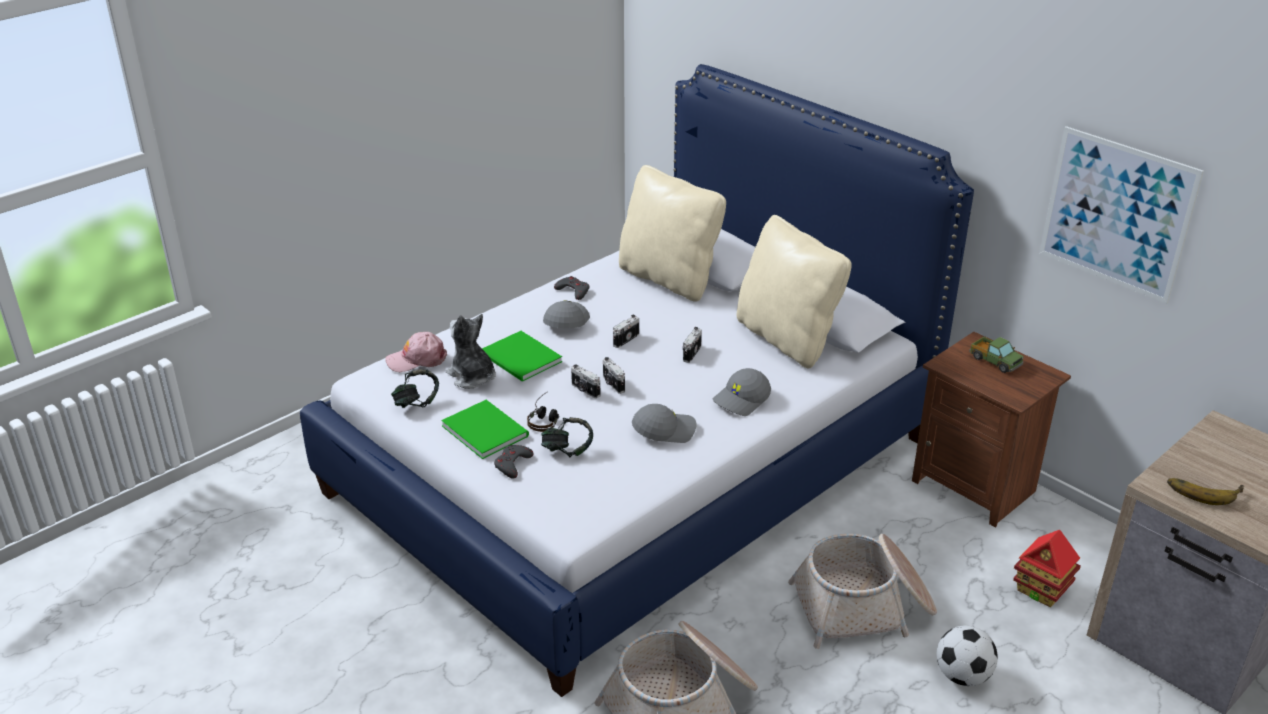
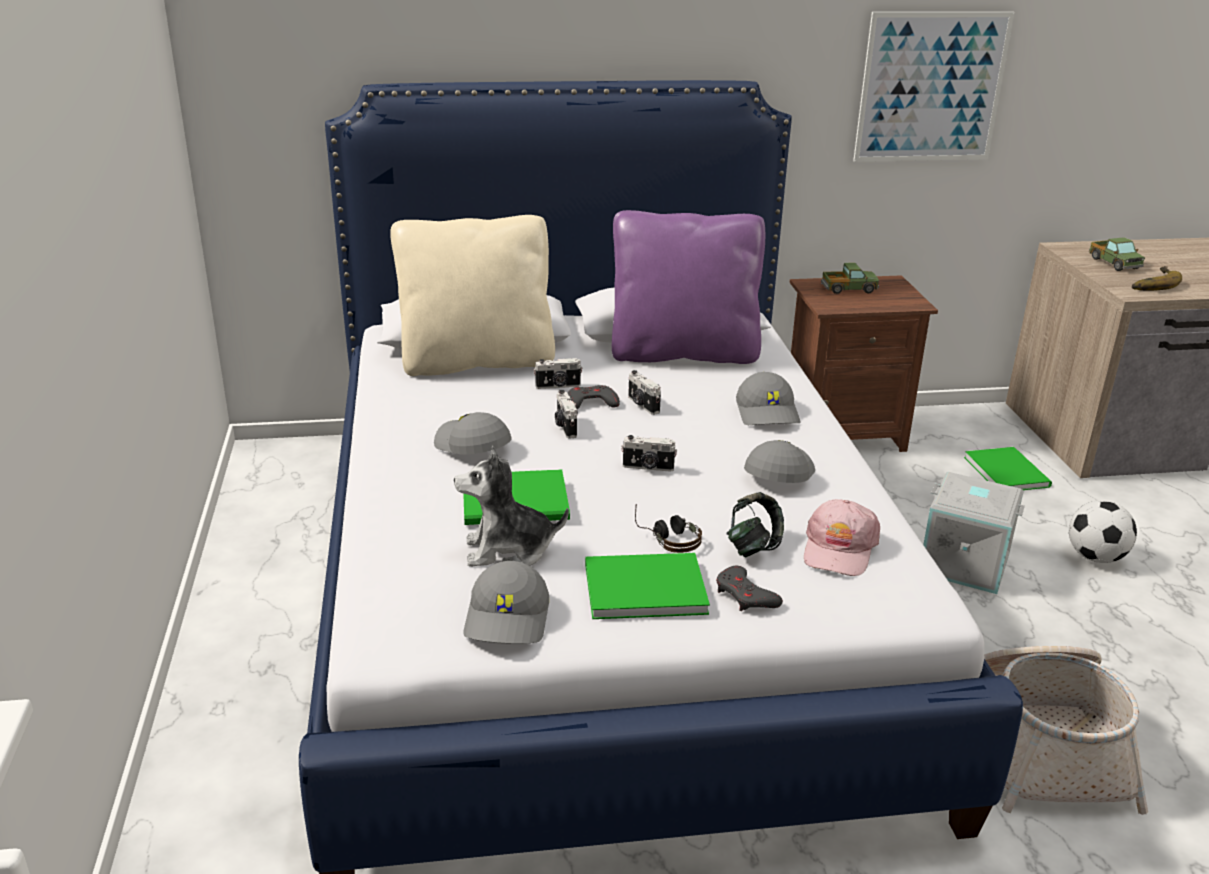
camera: 55 degrees left, 5 degrees down
(416, 403) = (509, 619): headphones -> grey cap
(417, 359) = (402, 578): pink cap -> pink cap (839, 548)
(573, 291) = (409, 418): grey game controller -> grey game controller (591, 403)
(585, 390) = (638, 488): camera -> camera (558, 386)
(787, 339) = (683, 353): beige pillow -> purple pillow
(864, 607) = (965, 563): basket -> grey storage box
(1041, 590) = (1007, 470): toy house -> green book
(1224, 460) = (1114, 263): none -> toy truck

